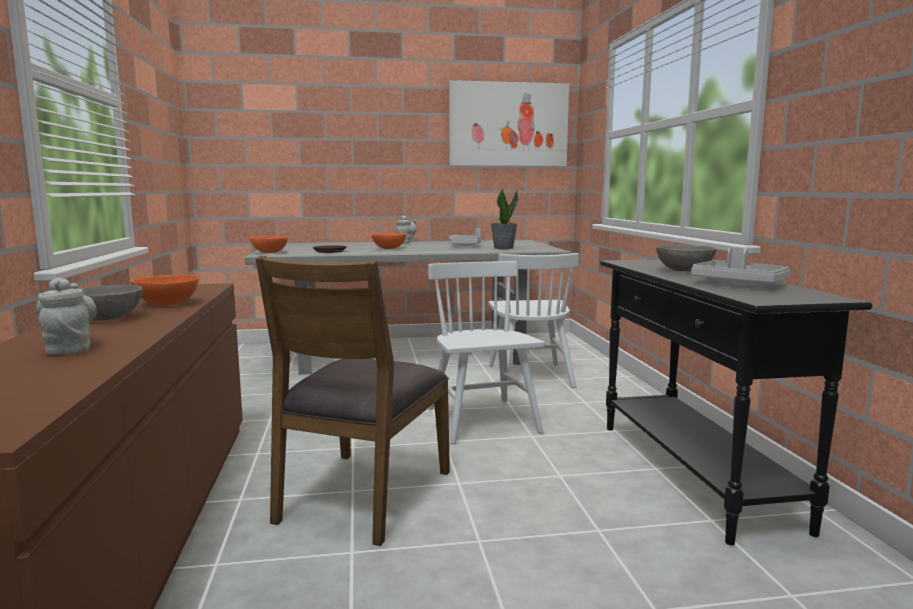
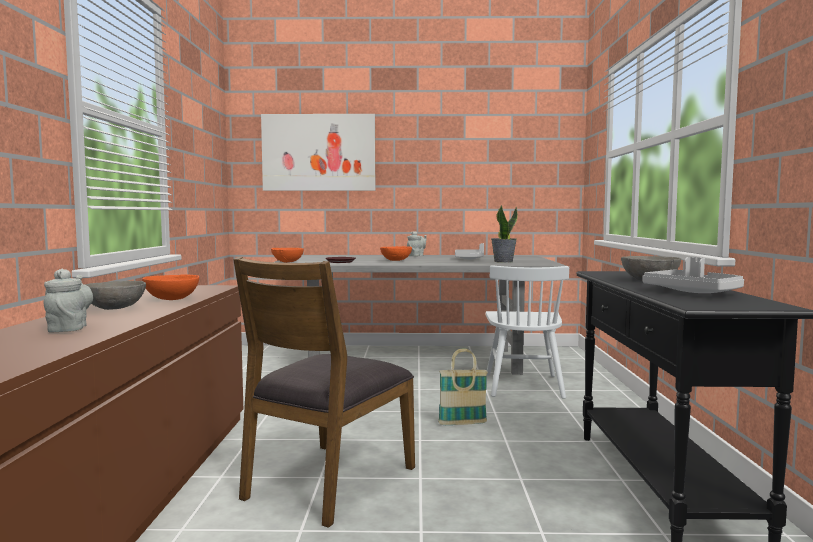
camera: 10 degrees right, 5 degrees down
(482, 420) = (462, 423): white chair -> basket
(508, 124) = (516, 147): picture -> picture (319, 152)

